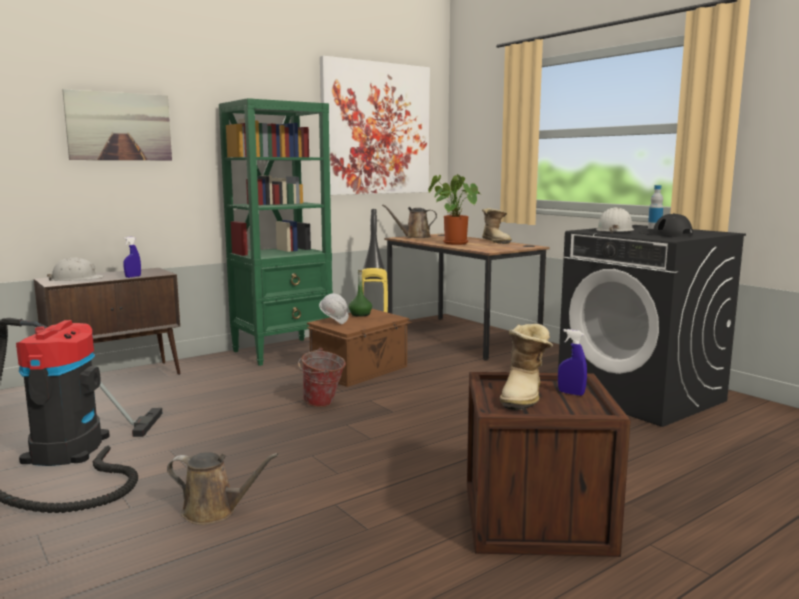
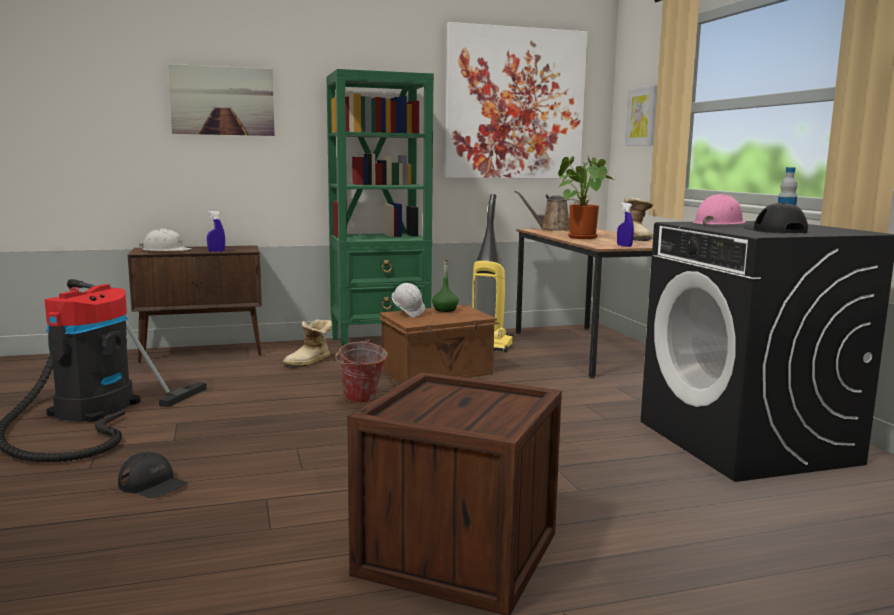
camera: 20 degrees right, 0 degrees up
(214, 511) = (153, 484): brown watering can -> black cap
(482, 140) = (642, 116): none -> picture
(525, 396) = (445, 404): boot -> boot (310, 362)
(571, 393) = (503, 408): blue spray bottle -> blue spray bottle (624, 246)
(614, 230) = (719, 224): white hard hat -> pink hard hat

